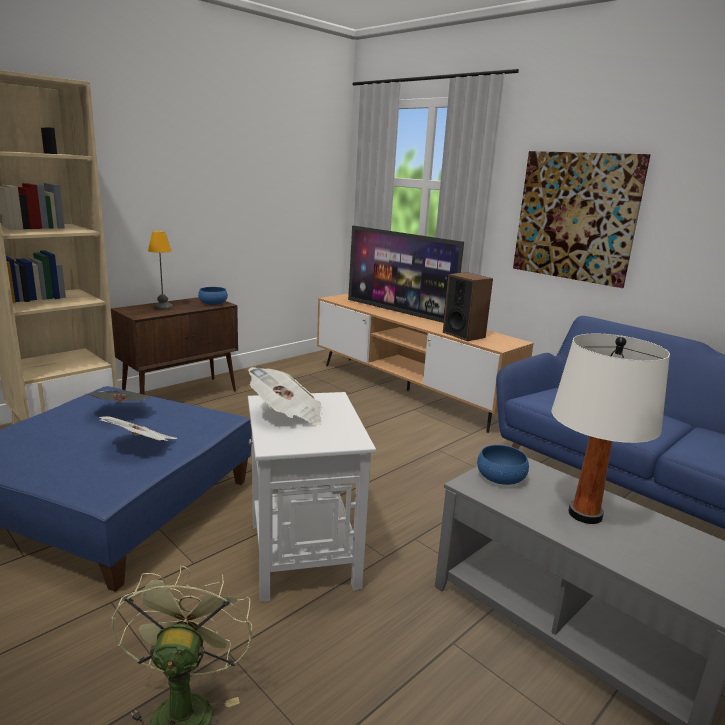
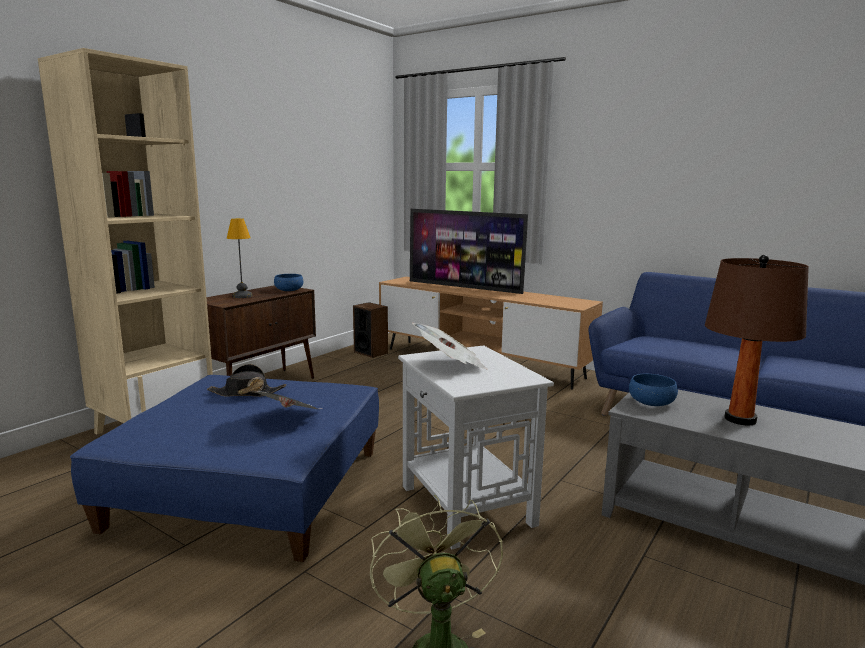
camera: 10 degrees left, 5 degrees down
(121, 412) = (246, 393): newspaper -> black hat
(464, 335) = (538, 300): speaker -> speaker (371, 352)
(575, 217) = (629, 184): picture -> none
(585, 514) = (740, 419): white table lamp -> brown table lamp

